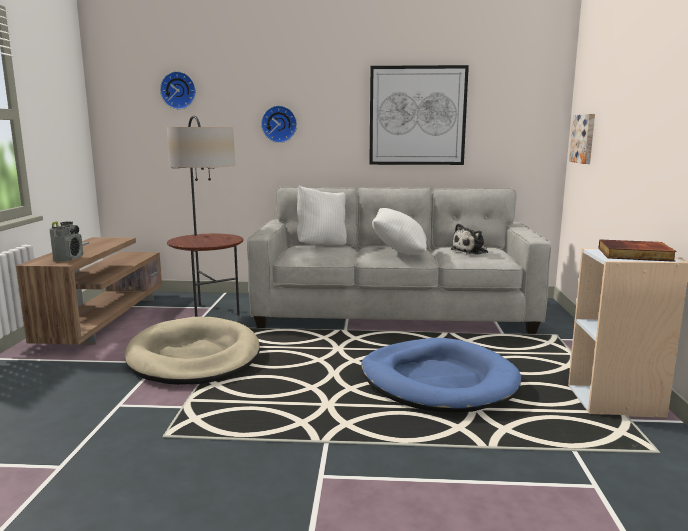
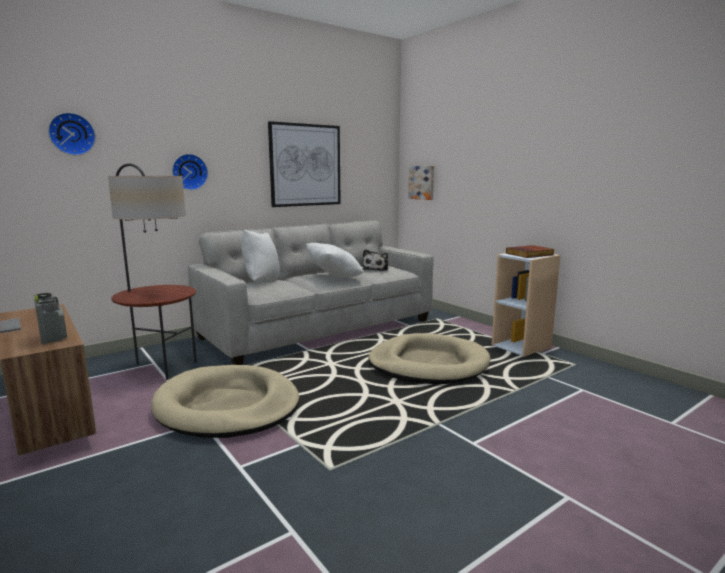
camera: 40 degrees left, 0 degrees up
(437, 381) = (428, 364): blue dog bed -> beige dog bed

